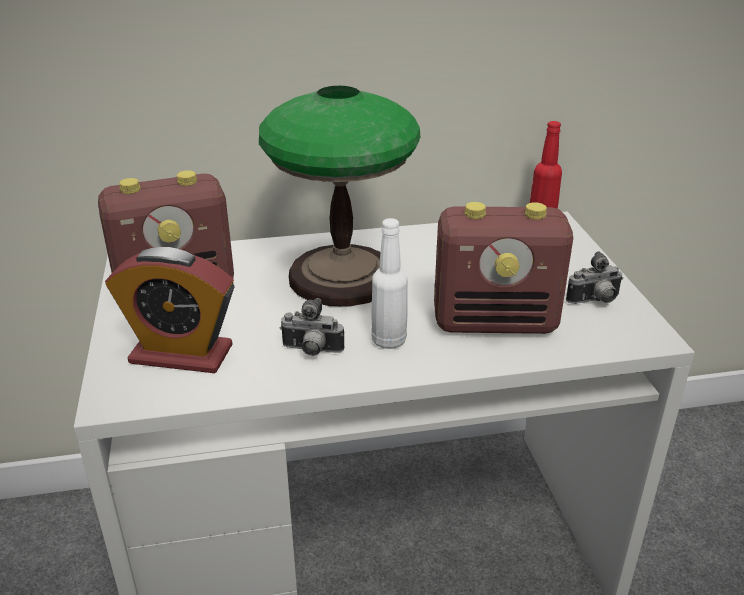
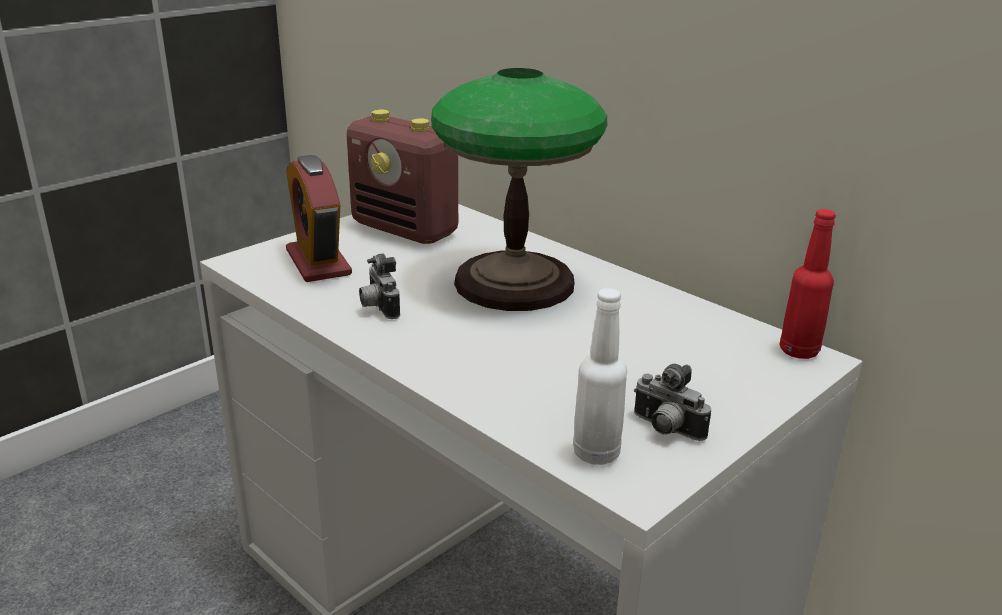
camera: 55 degrees right, 5 degrees down
(389, 340) = (435, 335): white bottle -> white bottle (596, 453)
(496, 322) = (537, 380): radio -> none

